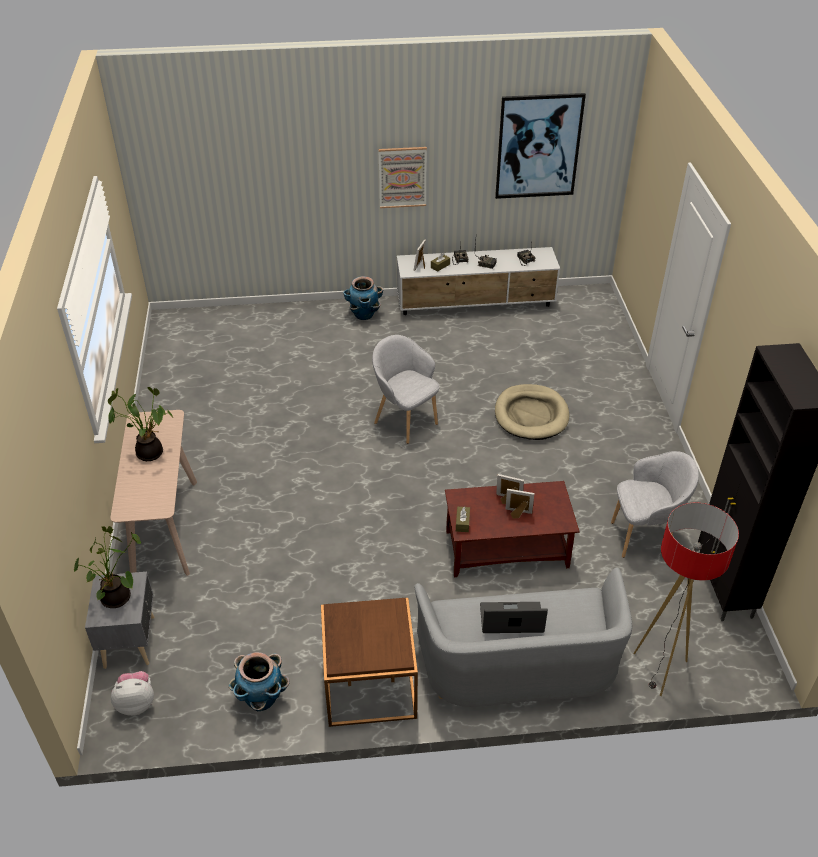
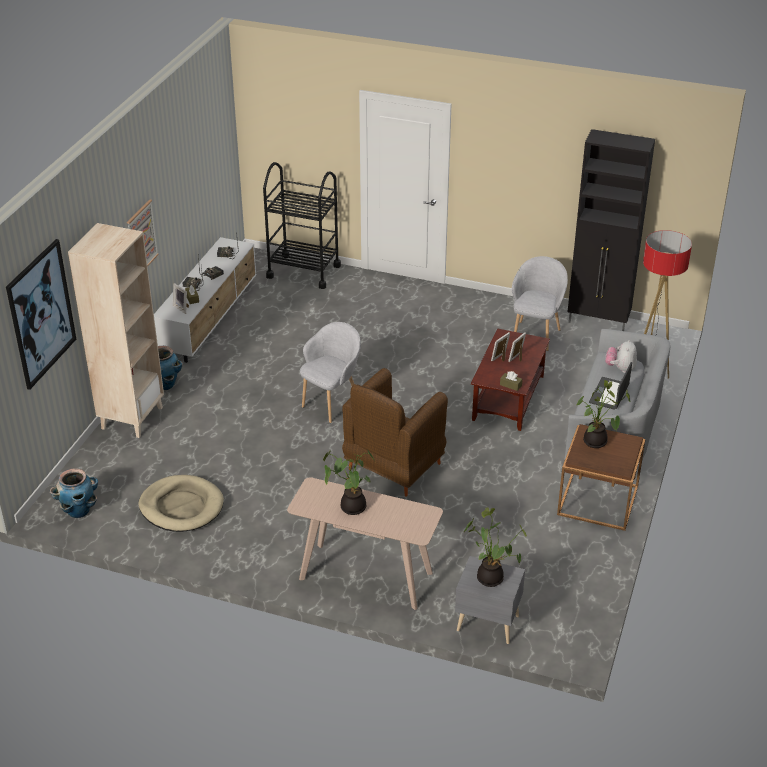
camera: 65 degrees left, 5 degrees down
(136, 703) = (554, 630): plush toy -> plush toy (620, 368)
(262, 699) = (584, 559): planter -> planter (79, 511)
(308, 315) = (132, 417): none -> beige bookcase
(332, 495) = (393, 467): none -> brown armchair
(377, 623) = (596, 443): none -> potted plant
(405, 421) = (332, 404): grey armchair -> grey armchair turned 150 degrees clockwise
(531, 415) = (375, 339): beige dog bed -> beige dog bed (181, 506)
(538, 146) = (198, 154): picture -> picture (41, 314)
(603, 331) = (303, 271): none -> black cart

